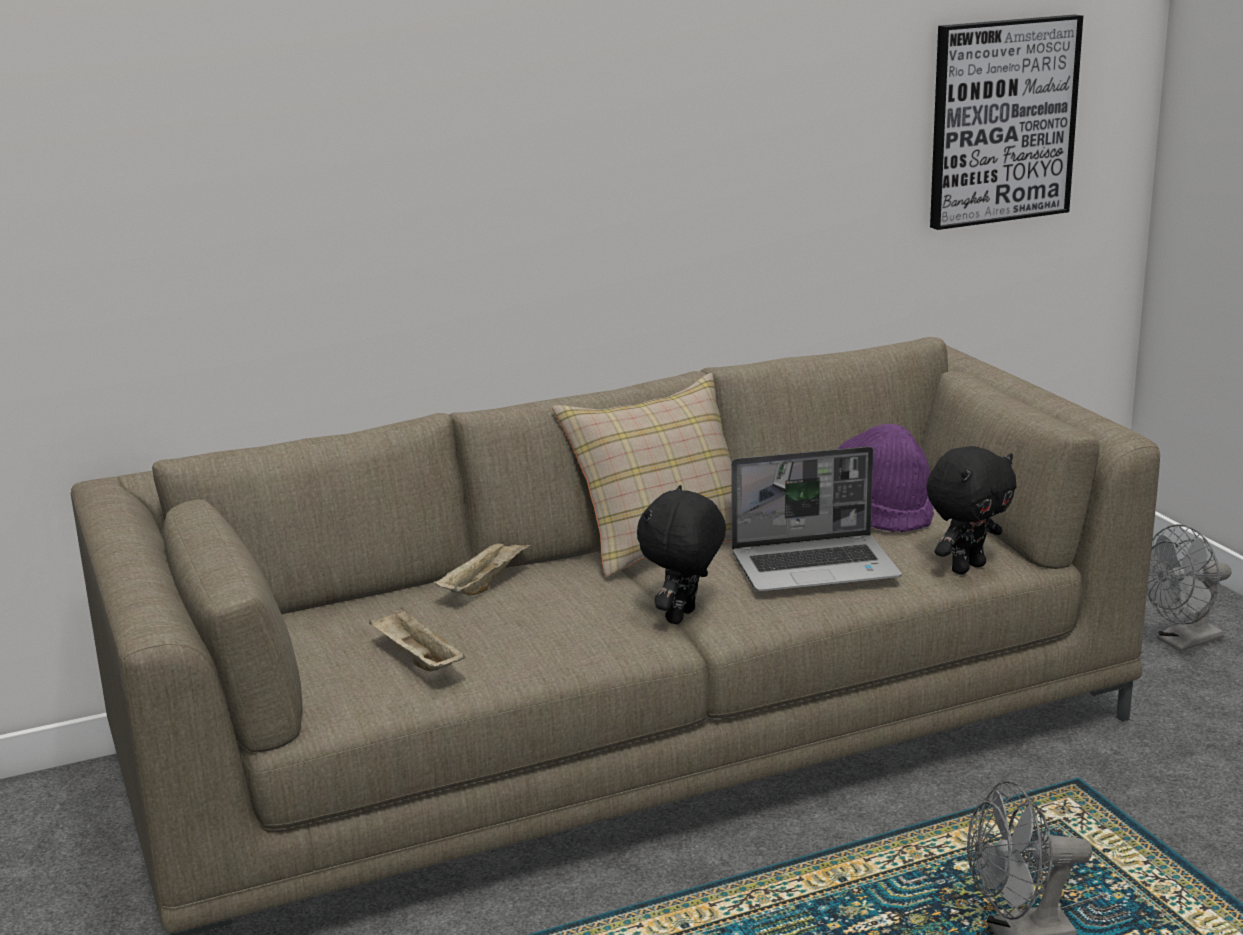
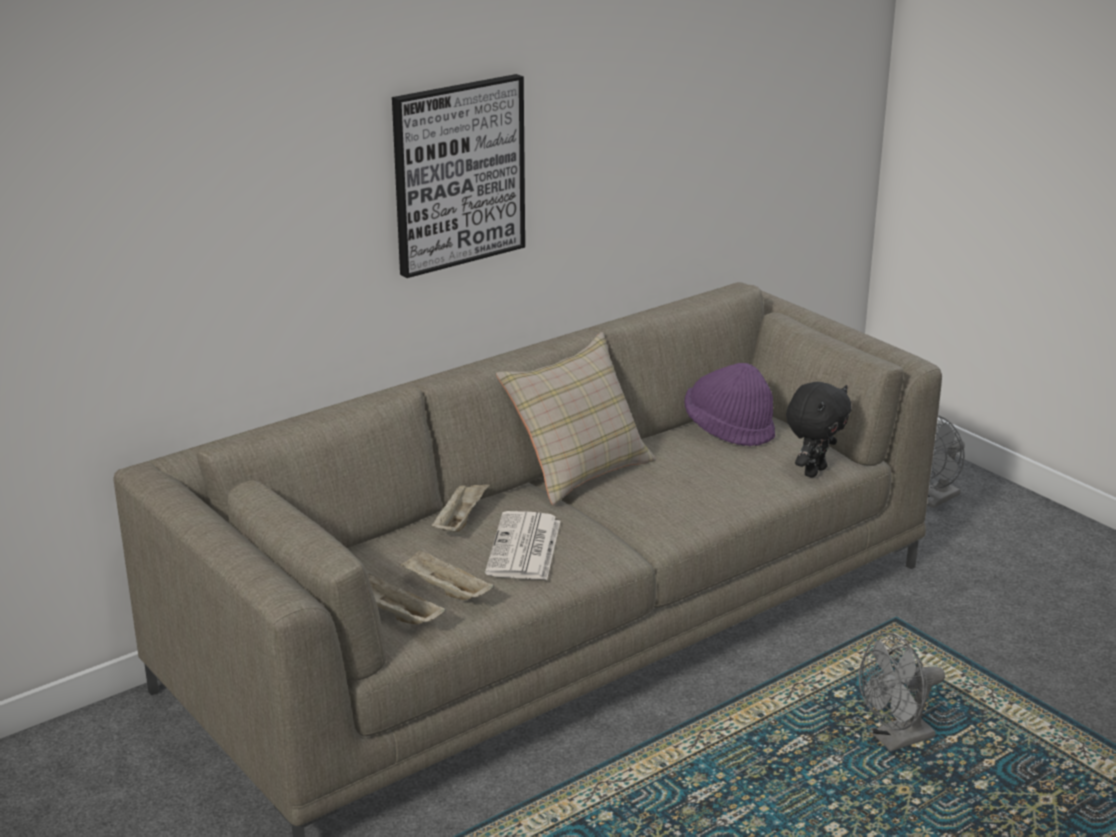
camera: 15 degrees left, 5 degrees up
(340, 681) = (396, 615): none -> beige tray
(542, 622) = (524, 548): none -> newspaper
(683, 617) = (625, 533): black plush toy -> none
(816, 566) = (706, 481): laptop -> none
(1002, 121) = (783, 106): picture -> picture (458, 174)

